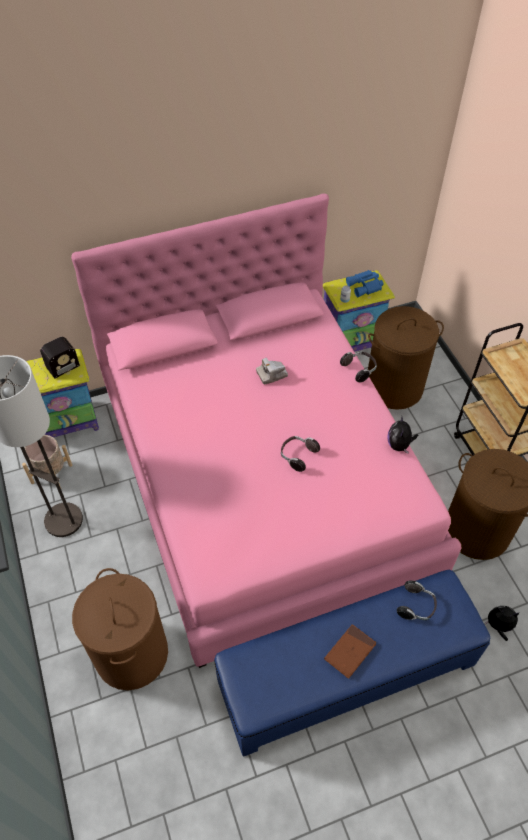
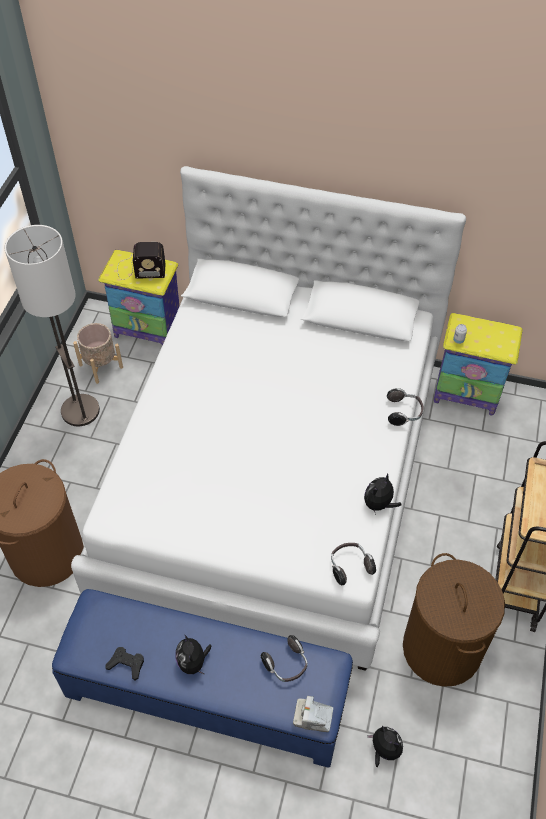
camera: 35 degrees right, 0 degrees up
(264, 480) = (273, 476): pink bed -> white bed
(272, 374) = (315, 372): camera -> camera (313, 717)
(297, 456) = (274, 459): headphones -> headphones (350, 566)
(301, 689) = (126, 664): none -> black game controller
(350, 652) = (193, 662): brown book -> plush toy
(365, 286) = (493, 337): blue binoculars -> none
(394, 387) = (476, 461): brown laundry basket -> none

